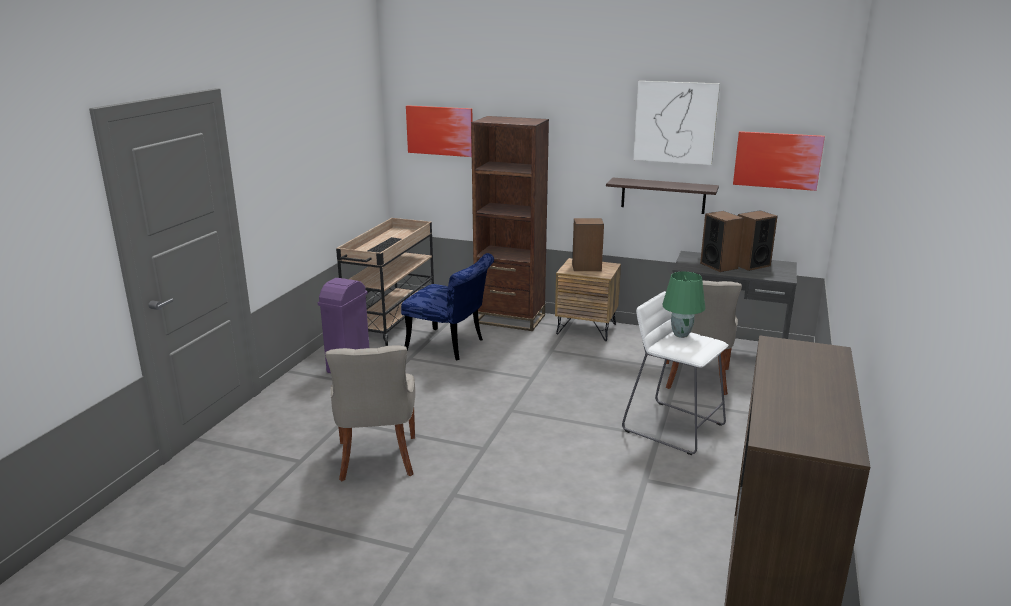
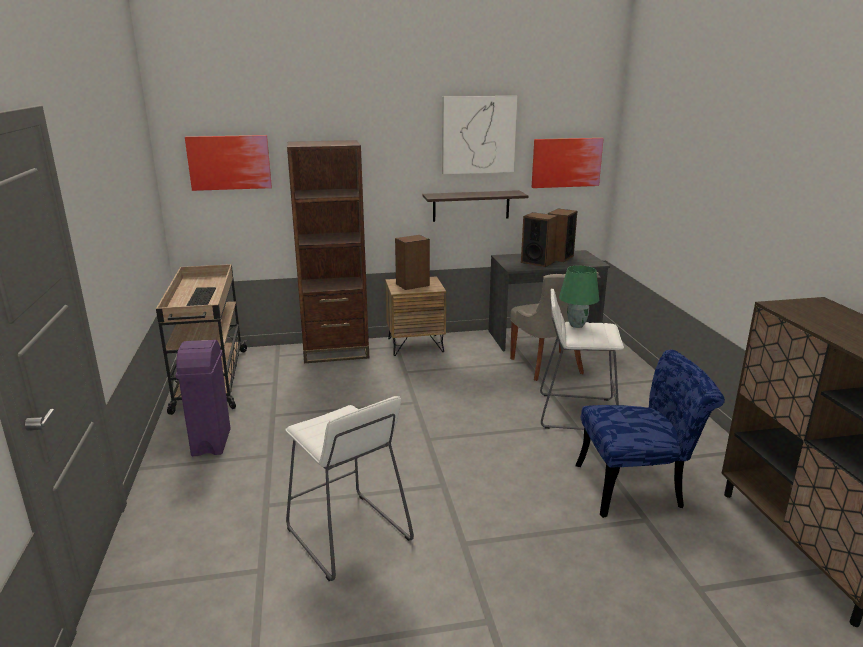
camera: 30 degrees left, 0 degrees up
(377, 459) = (348, 535): grey chair -> white stool
(451, 346) = (304, 392): blue chair -> blue chair (638, 487)

